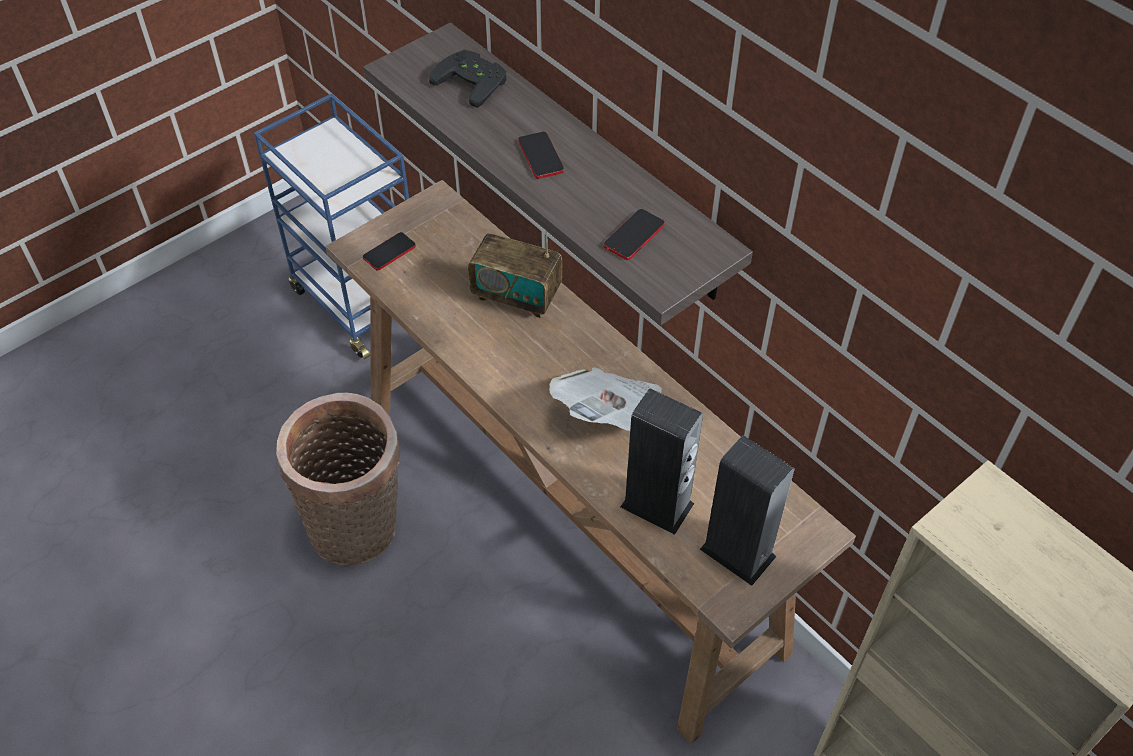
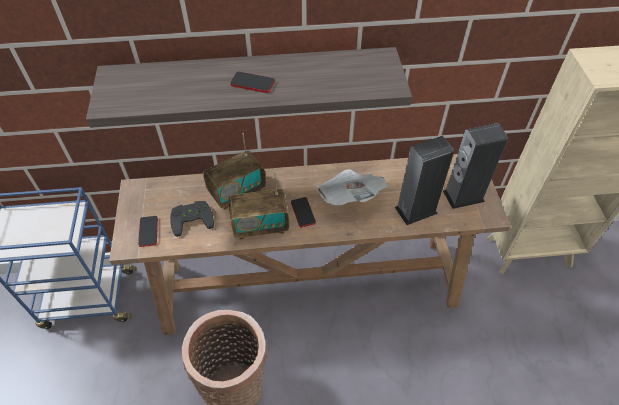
camera: 55 degrees left, 0 degrees up
(474, 80) = (160, 79): black game controller -> black game controller (192, 218)
(484, 349) = (260, 226): none -> radio
(634, 235) = (348, 78): phone -> phone (303, 212)

